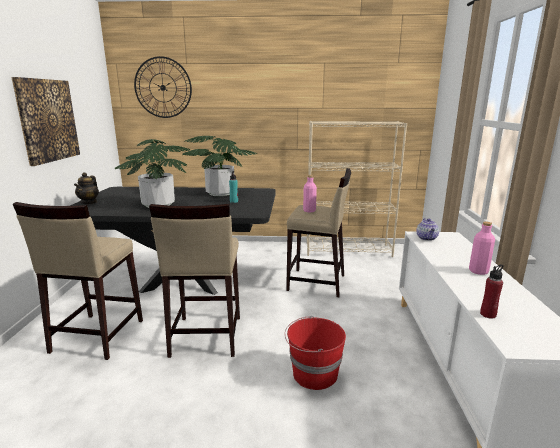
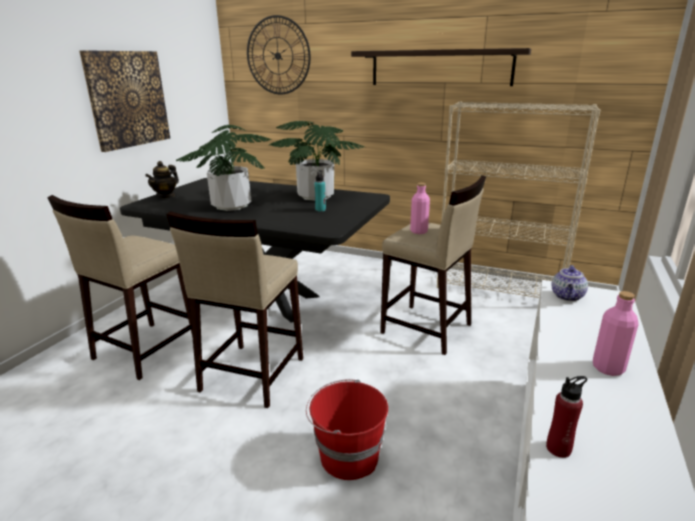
camera: 20 degrees right, 5 degrees up
(294, 97) = (440, 68): none -> shelf

